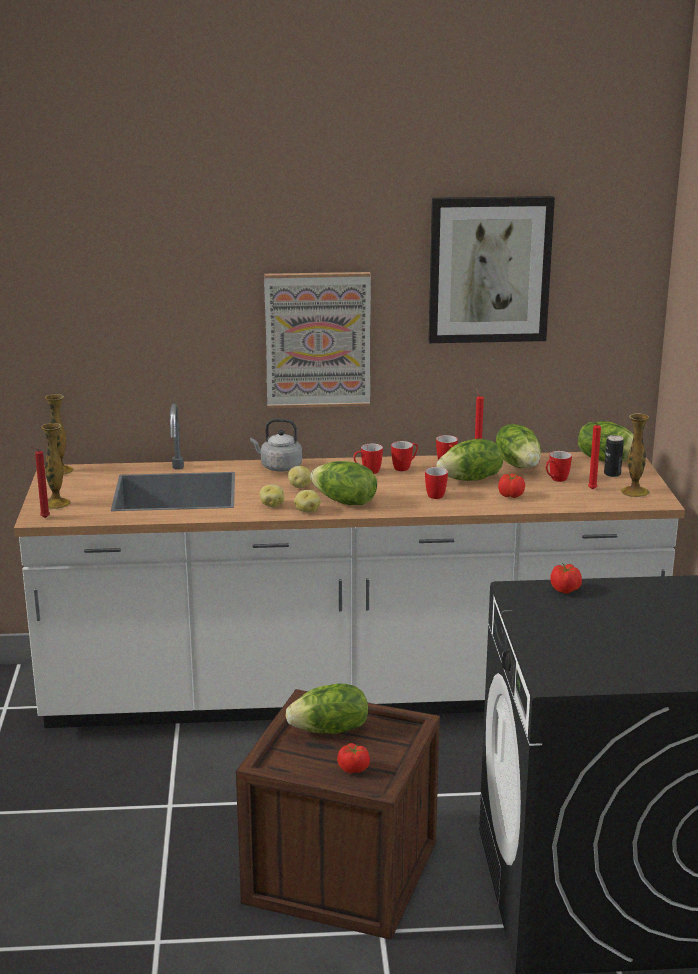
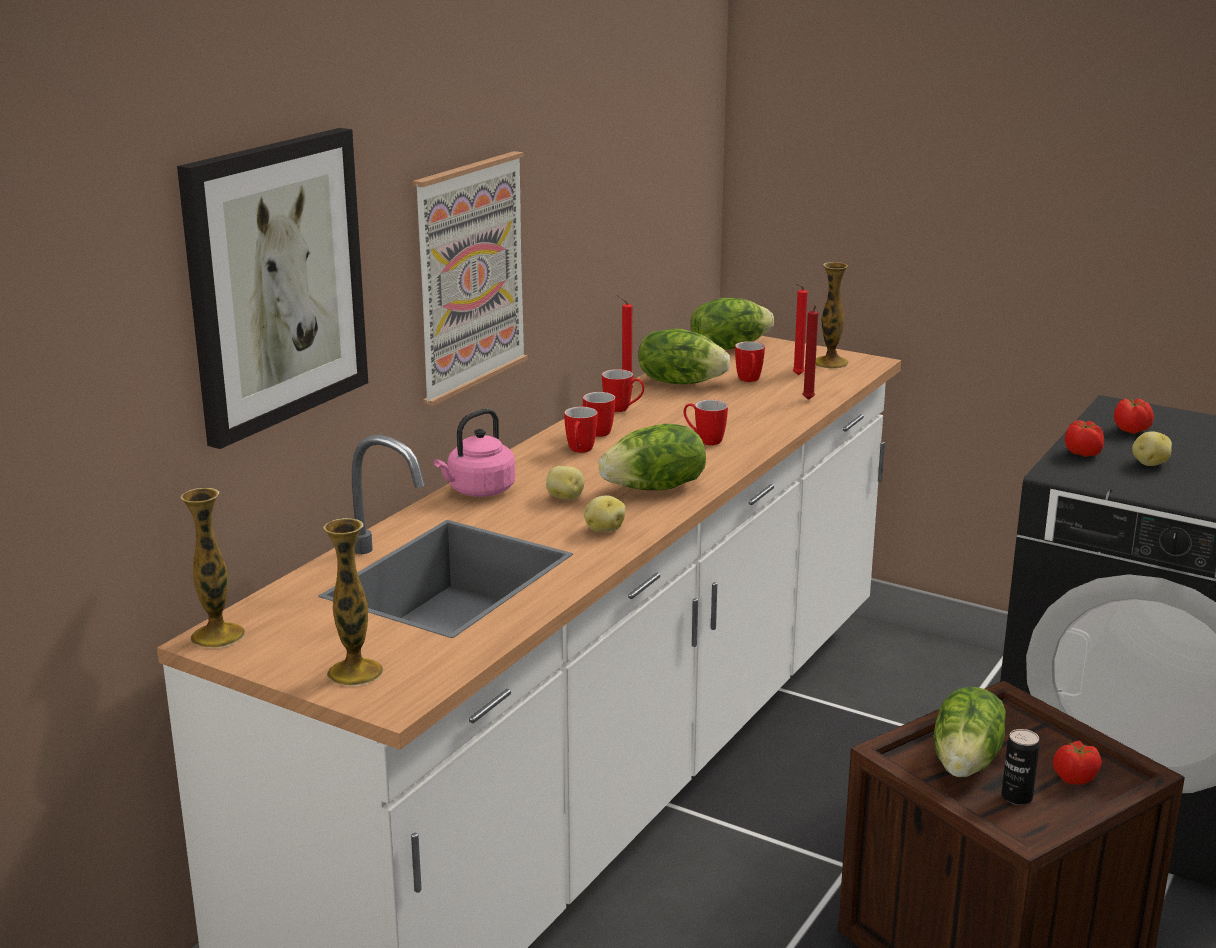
camera: 55 degrees left, 0 degrees up
(43, 518) = (400, 697): red candle -> red candle (808, 400)
(279, 467) = (478, 491): grey kettle -> pink kettle
(307, 511) = (653, 515): potato -> potato (1149, 464)
(471, 479) = (687, 412): lettuce -> none
(489, 269) = (610, 122): picture -> picture (274, 283)
(511, 496) = (763, 410): tomato -> tomato (1131, 430)
(612, 474) = (770, 356): can -> can (1016, 797)

